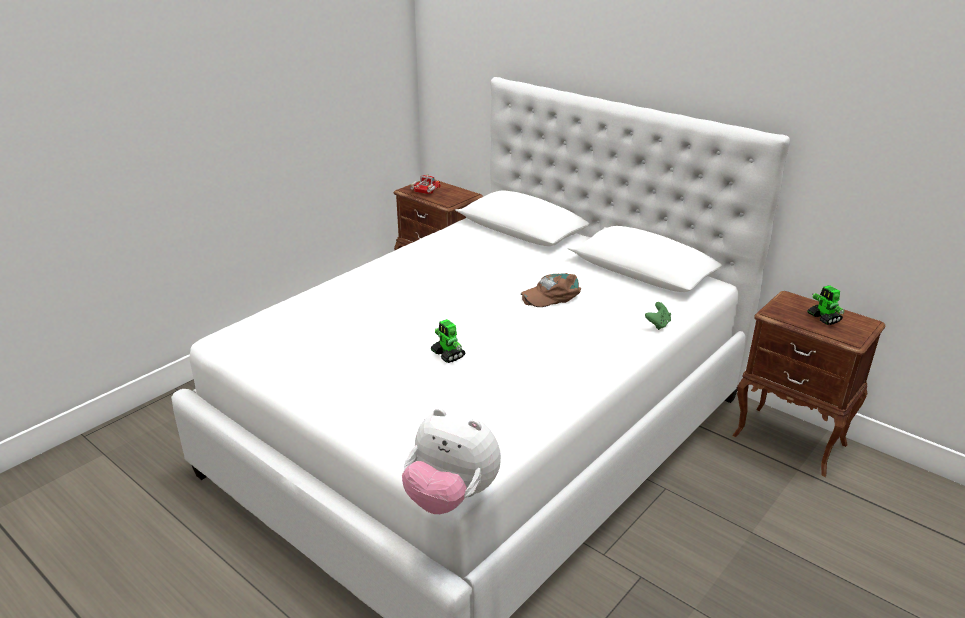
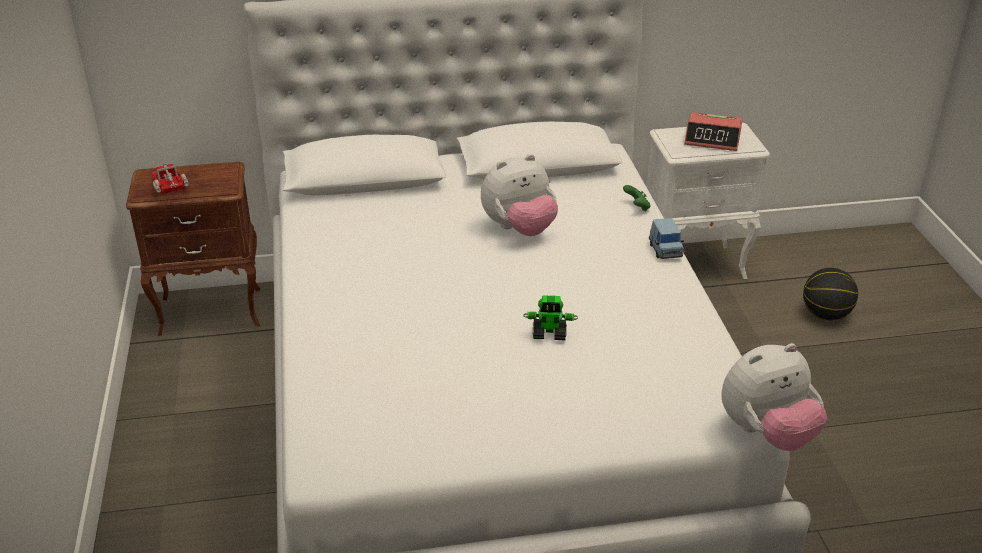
camera: 50 degrees left, 5 degrees up
(551, 295) = (519, 229): brown cap -> plush toy
(621, 358) = (665, 250): none -> blue toy car
(790, 441) = (693, 266): brown nightstand -> white nightstand
(824, 318) = (713, 139): toy robot -> alarm clock
(858, 547) = (825, 314): none -> basketball

